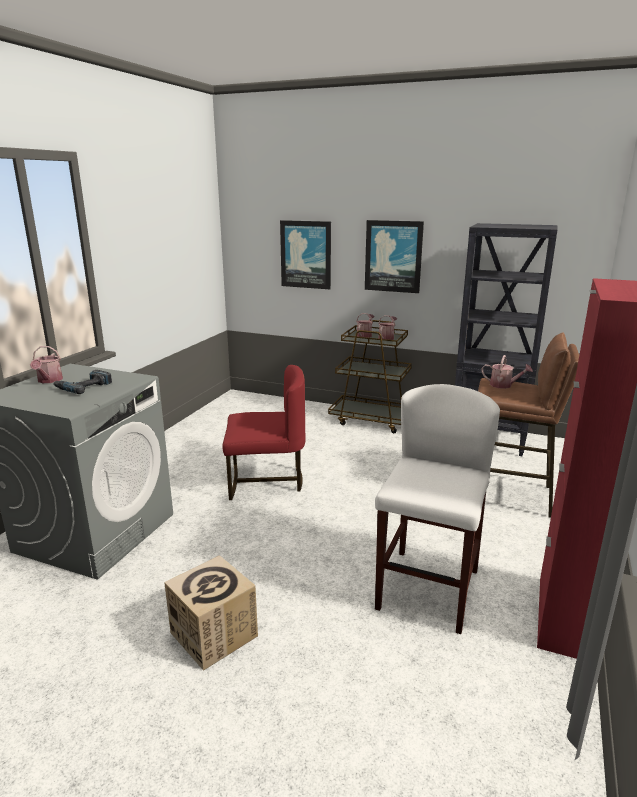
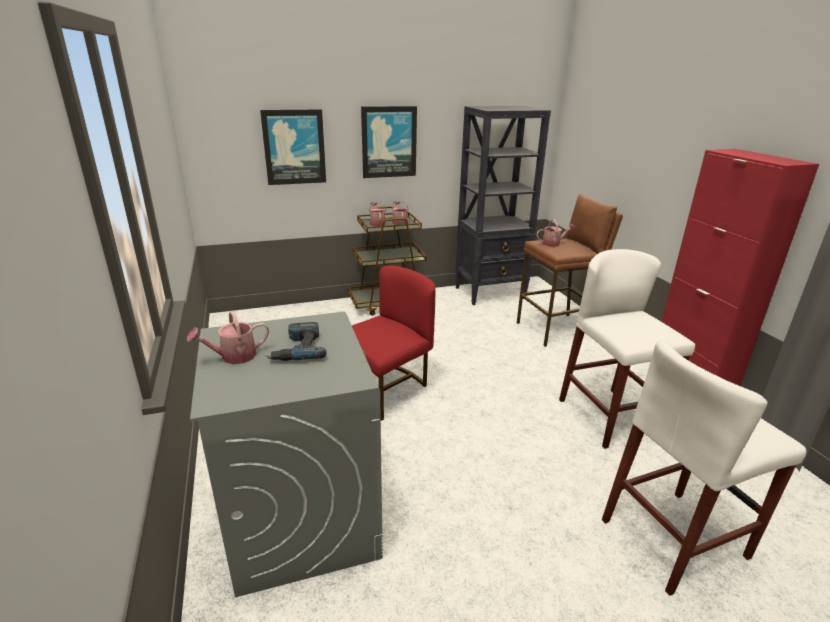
camera: 40 degrees left, 5 degrees up
(49, 380) = (233, 357): watering can -> watering can turned 105 degrees clockwise
(214, 634) = (545, 535): cardboard box -> none
(312, 709) = (674, 538): none -> white stool

